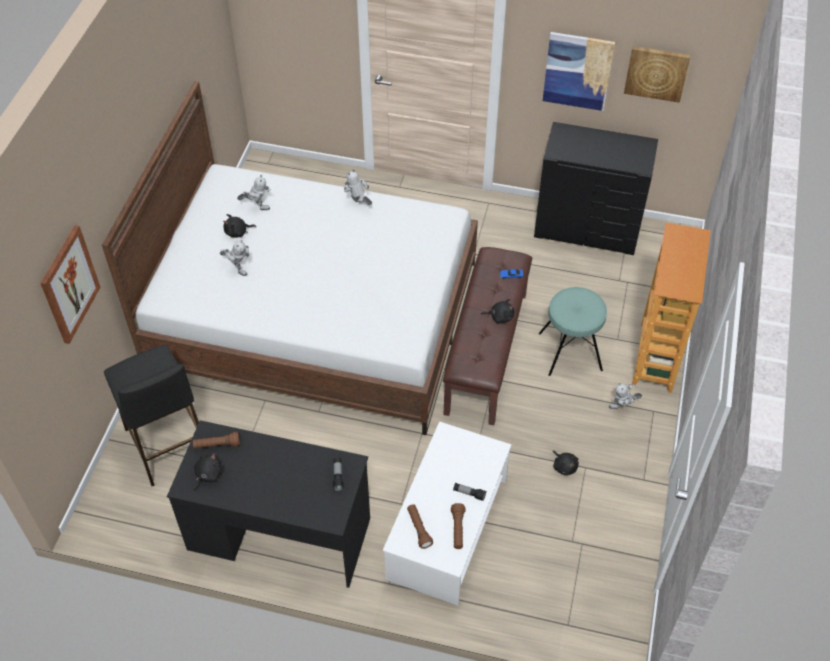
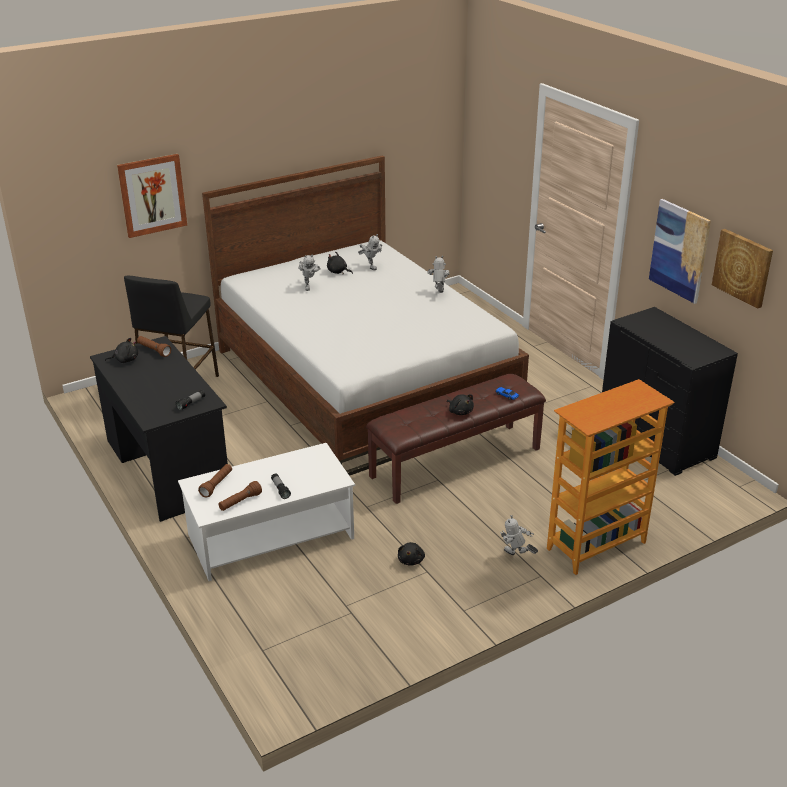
camera: 45 degrees right, 20 degrees down
(570, 351) = (524, 499): turquoise stool -> none

